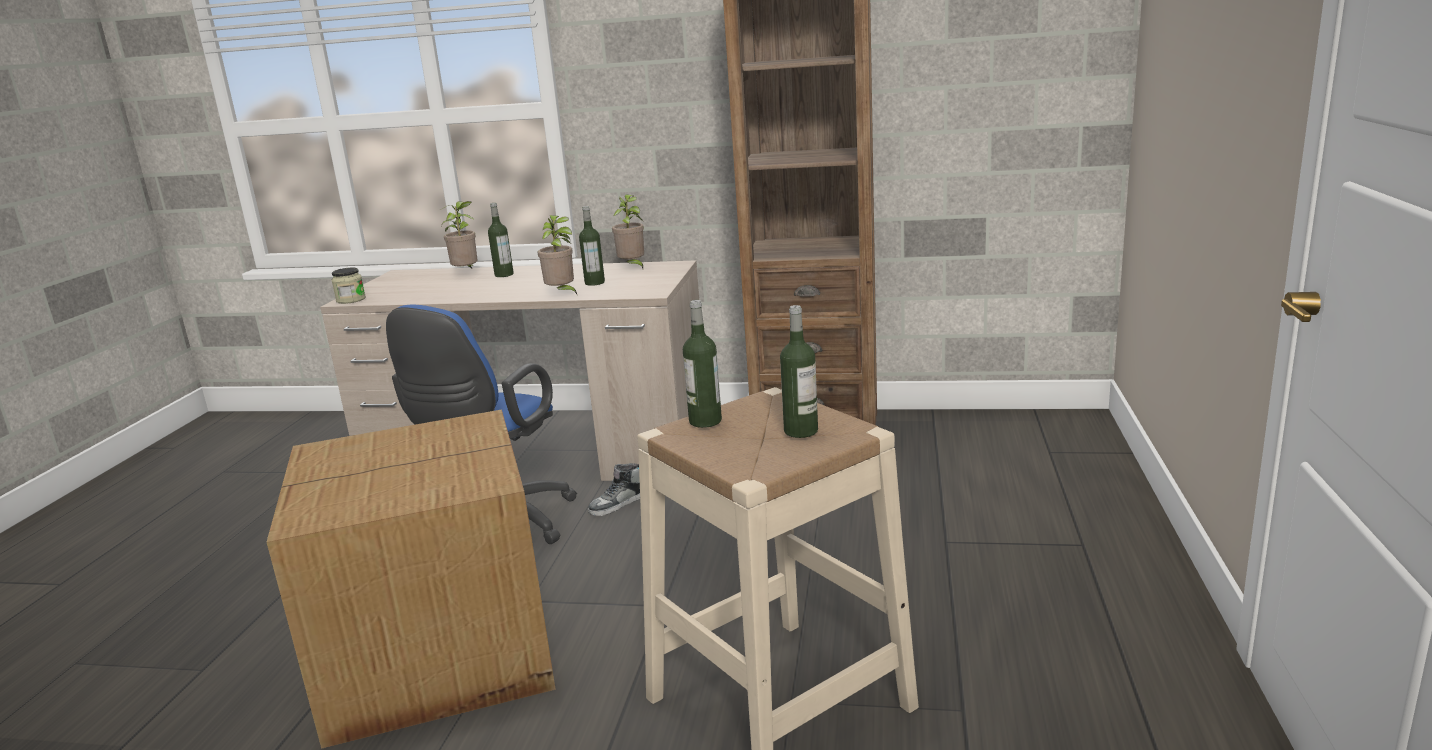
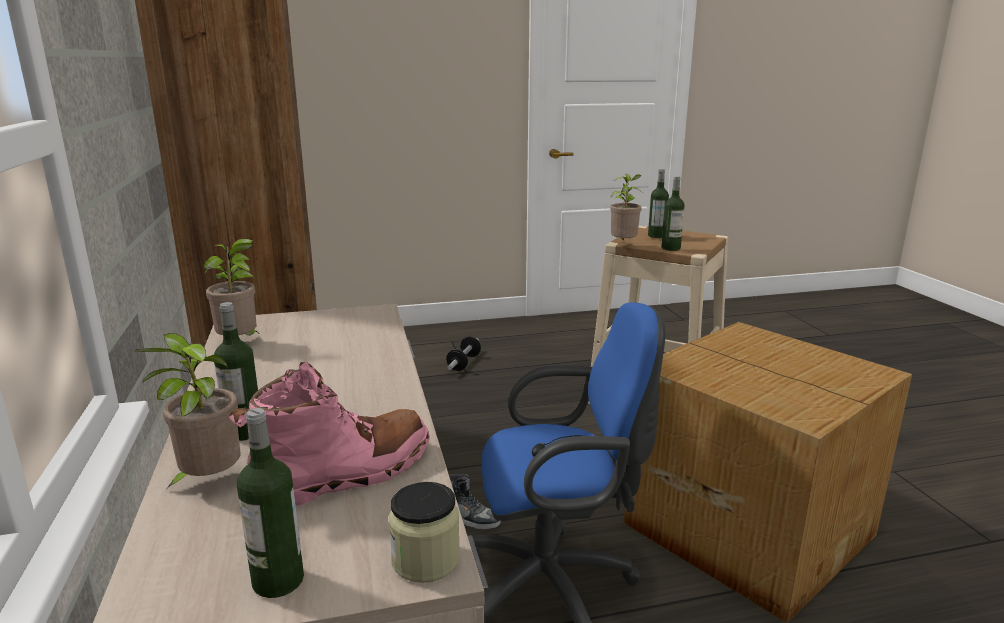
camera: 115 degrees left, 0 degrees up
(432, 290) = (345, 475): none -> pink boot
(562, 294) = (381, 354): potted plant -> potted plant (623, 245)
(594, 283) = (324, 348): bottle -> bottle (278, 581)
(980, 544) = (464, 363): none -> dumbbell

